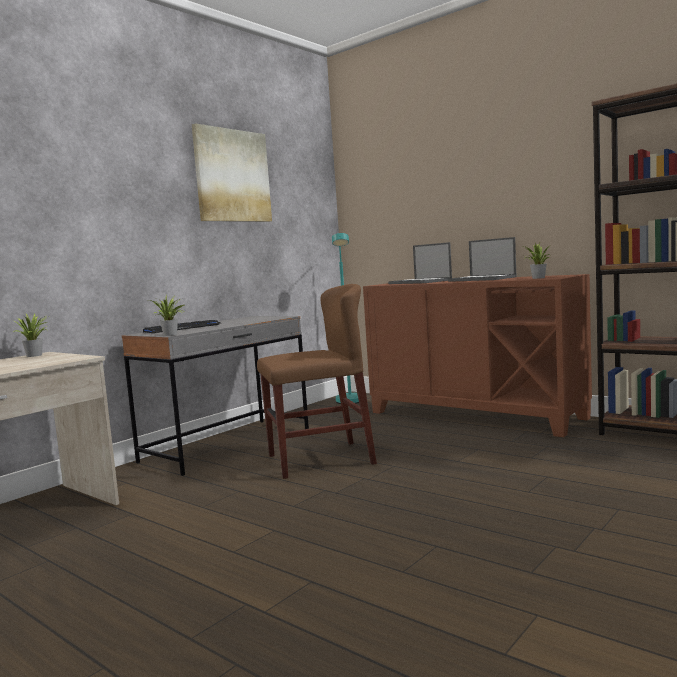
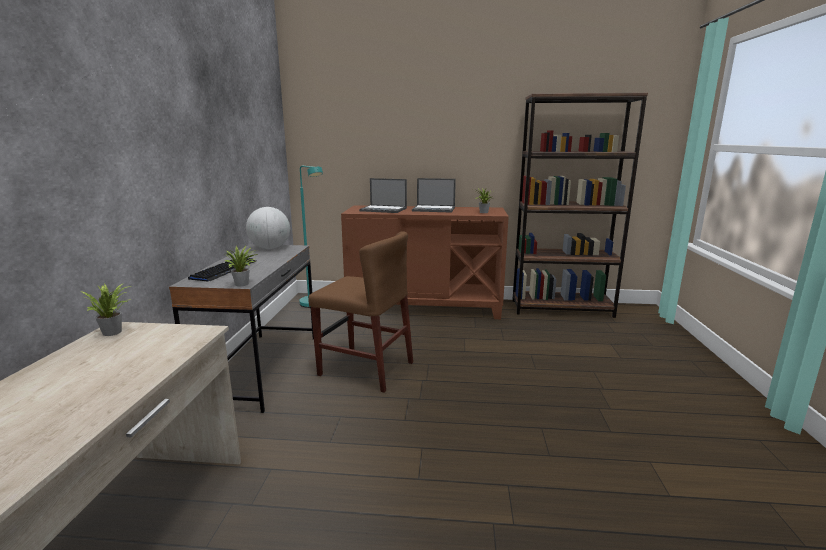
camera: 35 degrees left, 10 degrees up
(232, 176) = (226, 108): picture -> none
(259, 317) = (270, 248): none -> globe
(320, 459) = (366, 368): brown chair -> brown chair turned 75 degrees clockwise

